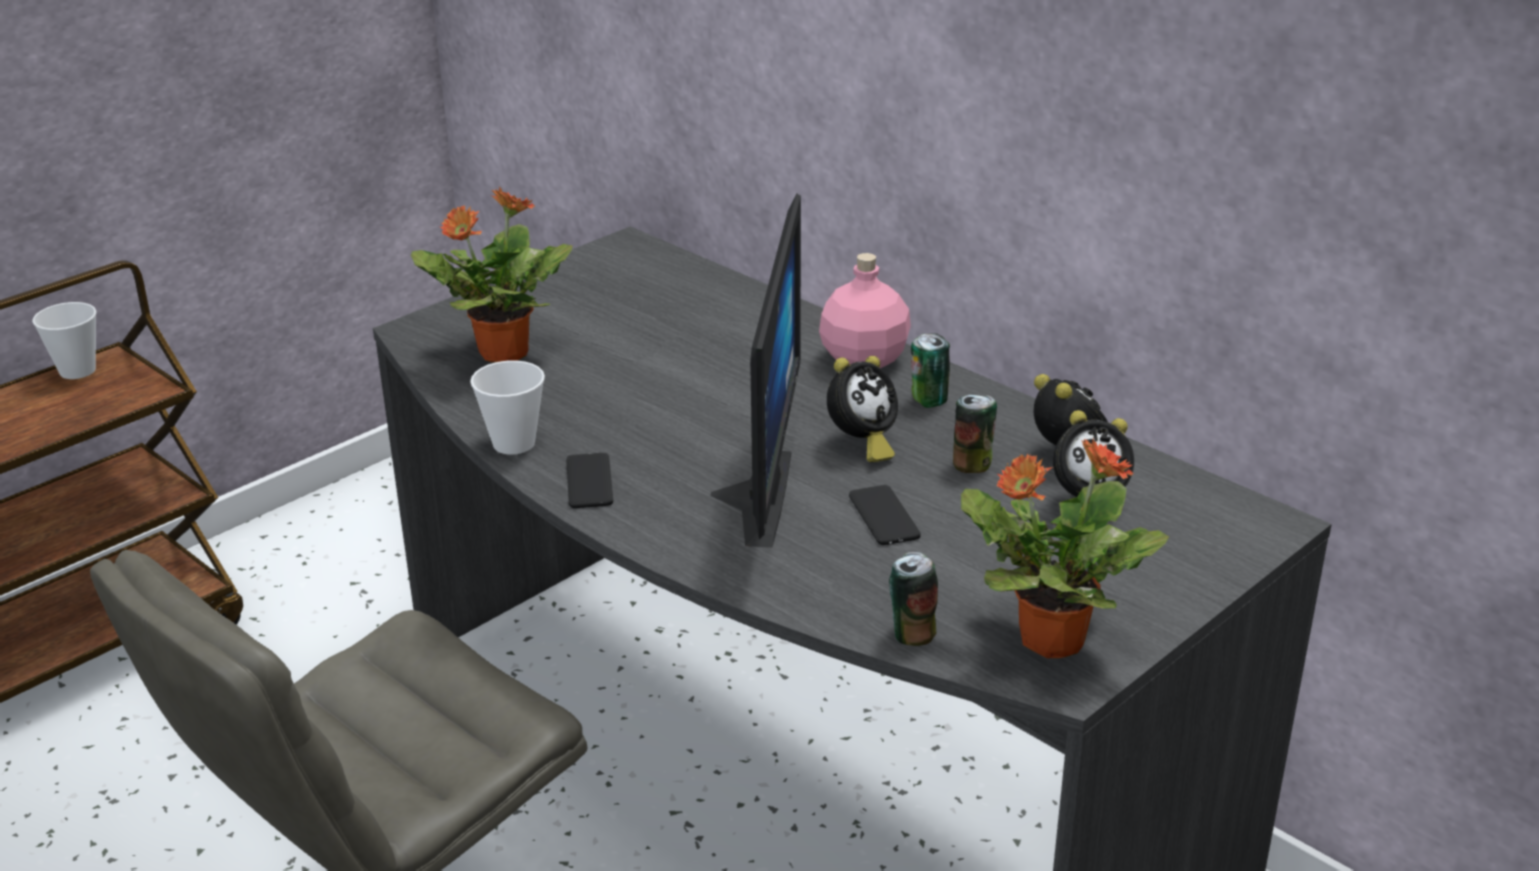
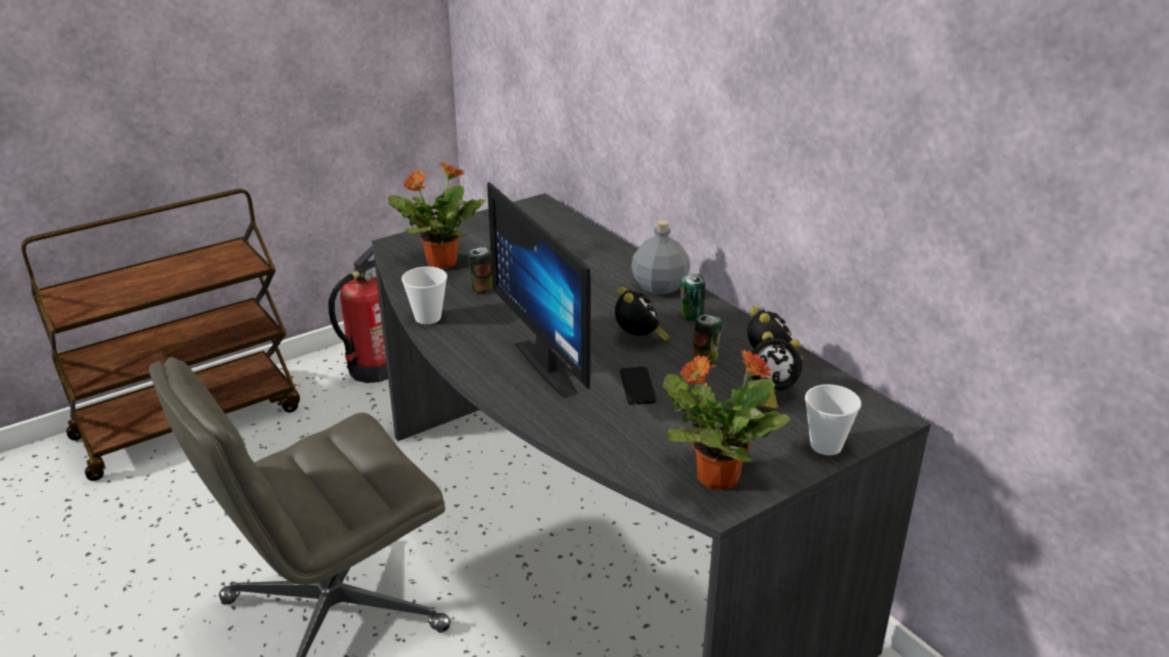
camera: 10 degrees right, 0 degrees up
(77, 370) = (213, 251): cup -> cup (826, 445)
(349, 543) = (372, 370): none -> fire extinguisher
(589, 482) = (464, 345): phone -> none
(747, 496) = (557, 364): monitor -> monitor turned 135 degrees clockwise
(861, 445) = (639, 340): alarm clock -> alarm clock turned 75 degrees counterclockwise
(865, 359) = (660, 287): pink bottle -> grey bottle
(912, 633) = (629, 462): can -> can (482, 288)

